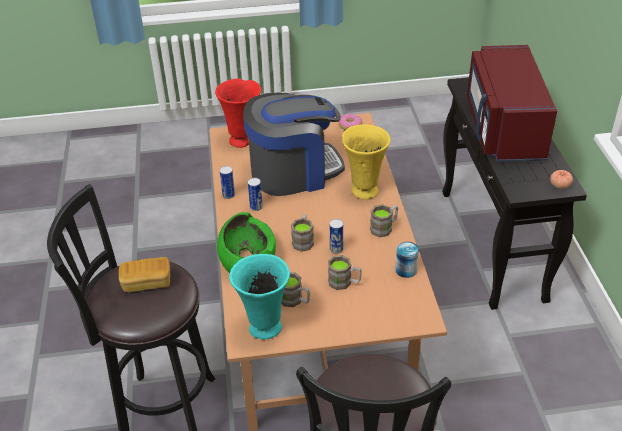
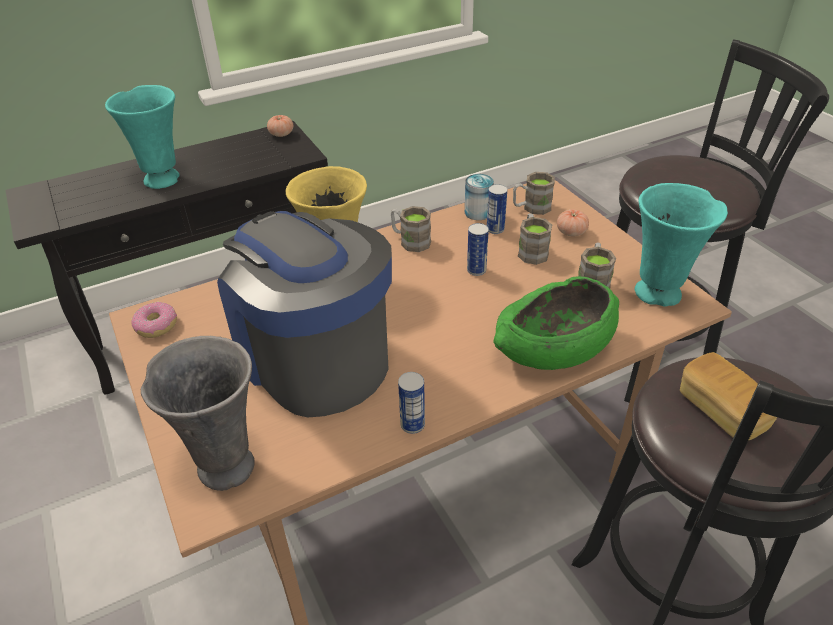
camera: 110 degrees left, 0 degrees up
(243, 140) = (226, 465): red vase -> grey vase
(256, 207) = (428, 377): can -> can (495, 229)
(303, 240) = (477, 304): brown mug -> brown mug (531, 208)
(357, 312) = (571, 232): none -> tomato
(503, 128) = (163, 179): red microwave -> turquoise vase

